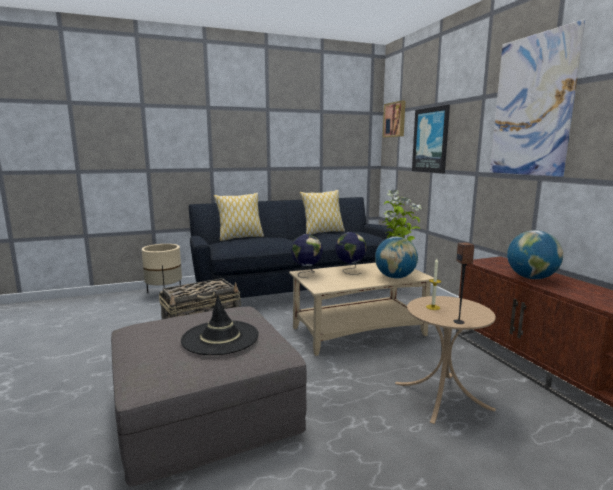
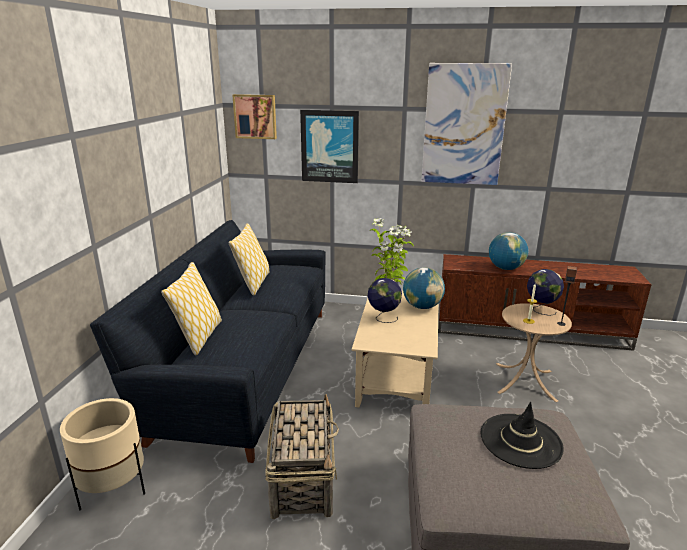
camera: 60 degrees left, 10 degrees up
(306, 274) = (372, 342): globe -> globe (541, 310)

